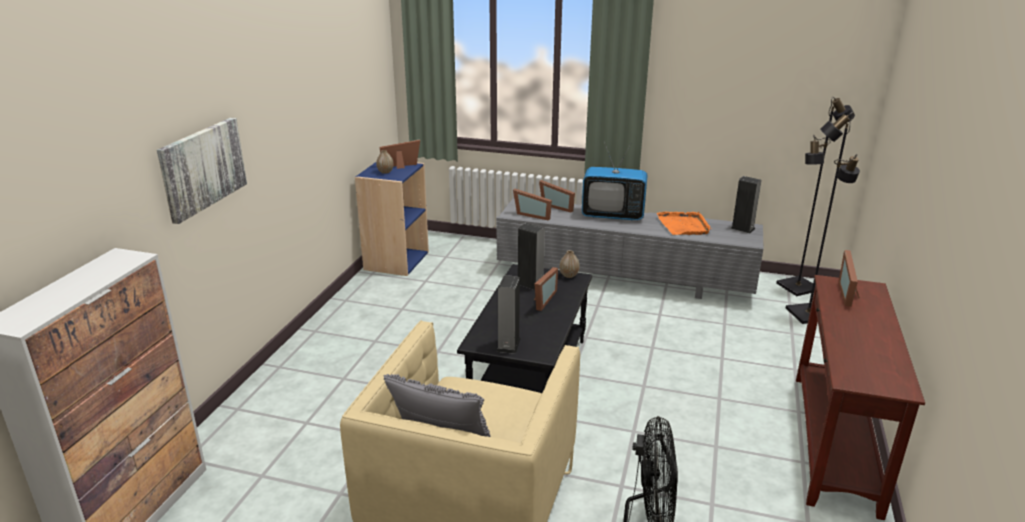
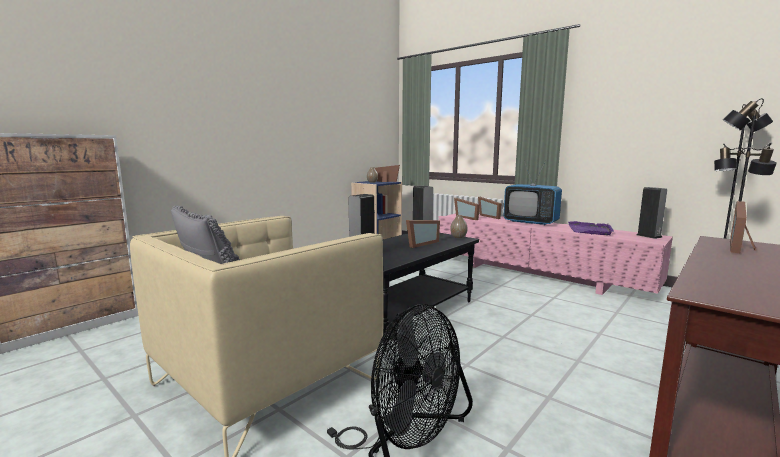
camera: 25 degrees right, 15 degrees down
(202, 168) = (205, 120): picture -> none
(624, 276) = (537, 274): grey tv stand -> pink tv stand
(684, 225) = (590, 230): orange tray -> purple tray

